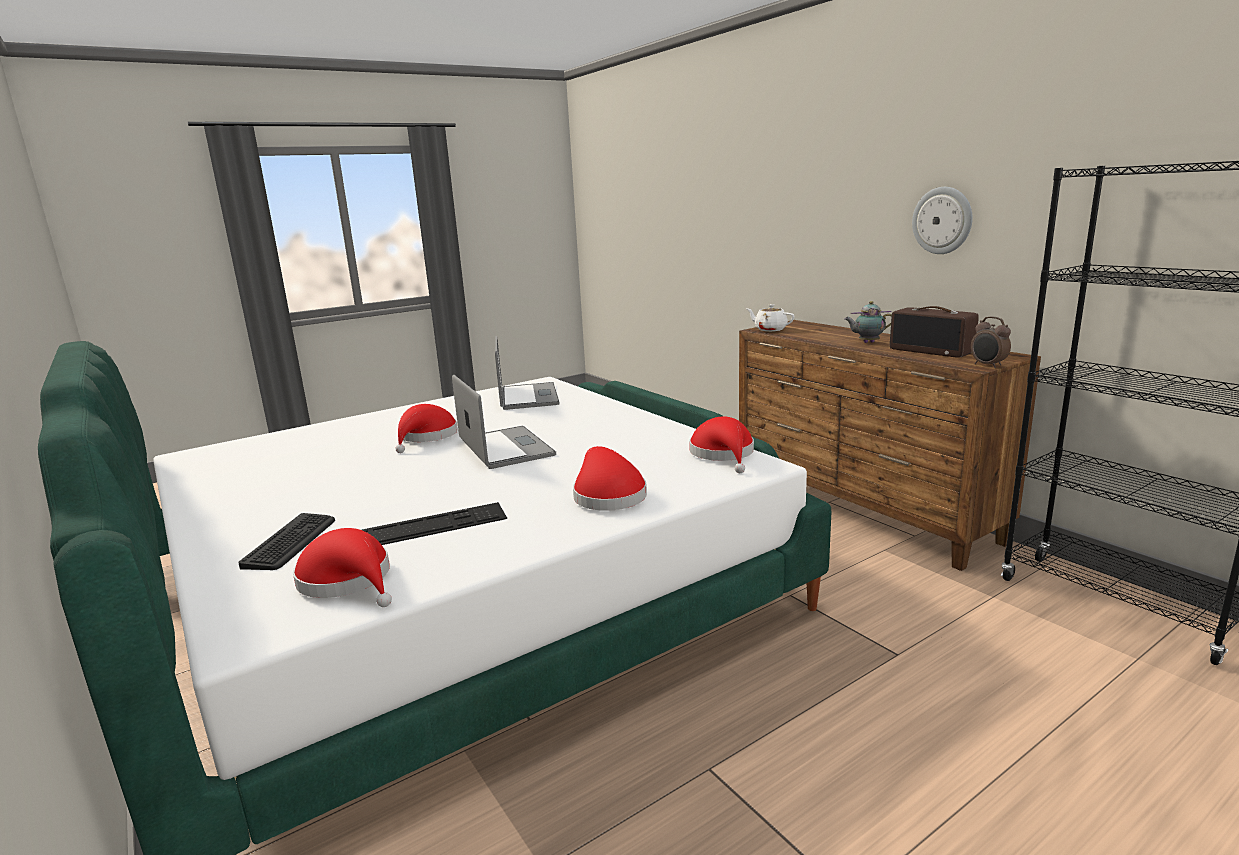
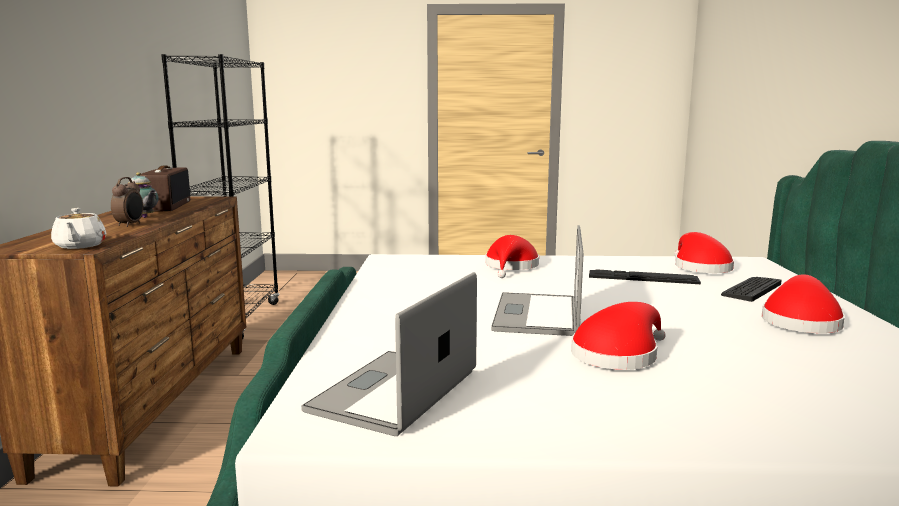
camera: 145 degrees left, 5 degrees down
(723, 454) = (388, 268): red hat -> red hat (800, 321)
(942, 220) = (86, 91): wall clock -> none
(987, 365) = (210, 197): alarm clock -> alarm clock (130, 225)

